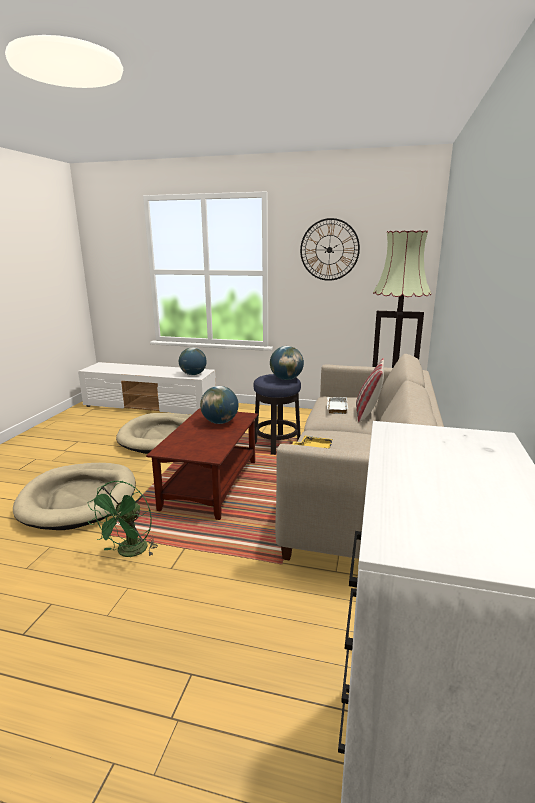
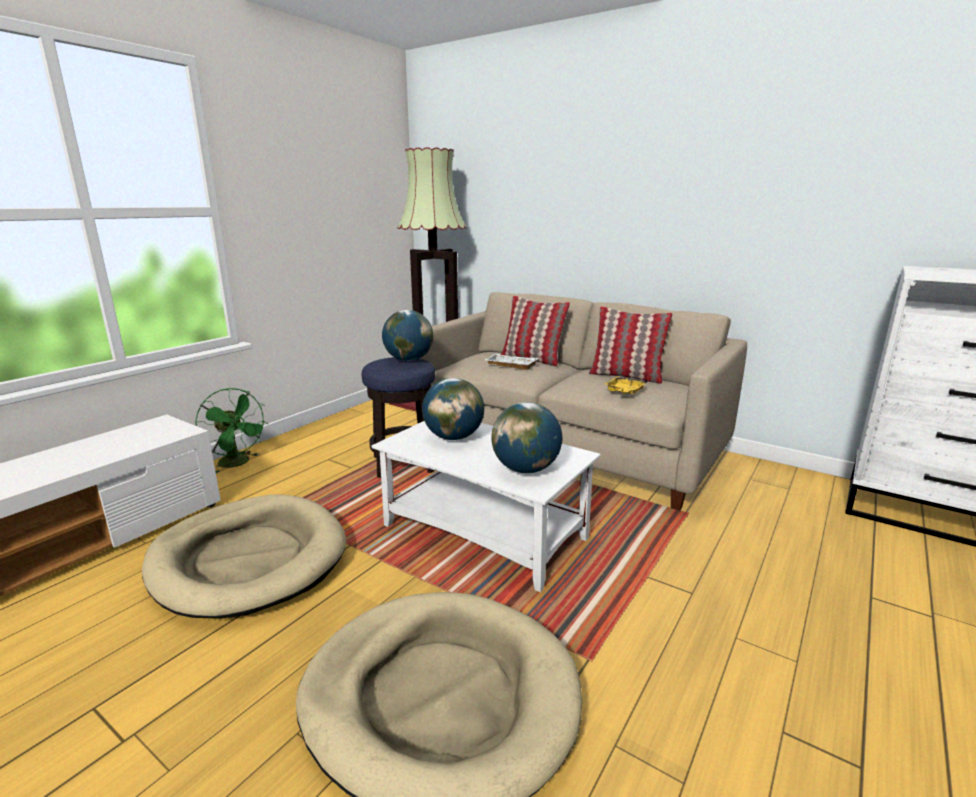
camera: 70 degrees left, 0 degrees up
(129, 553) = (651, 631): green fan -> green fan (238, 463)
(193, 374) = (161, 433): globe -> globe (526, 469)
(210, 485) = (486, 533): brown coffee table -> white coffee table
(329, 250) = (304, 172): wall clock -> none
(363, 448) = (626, 376): none -> pillow

